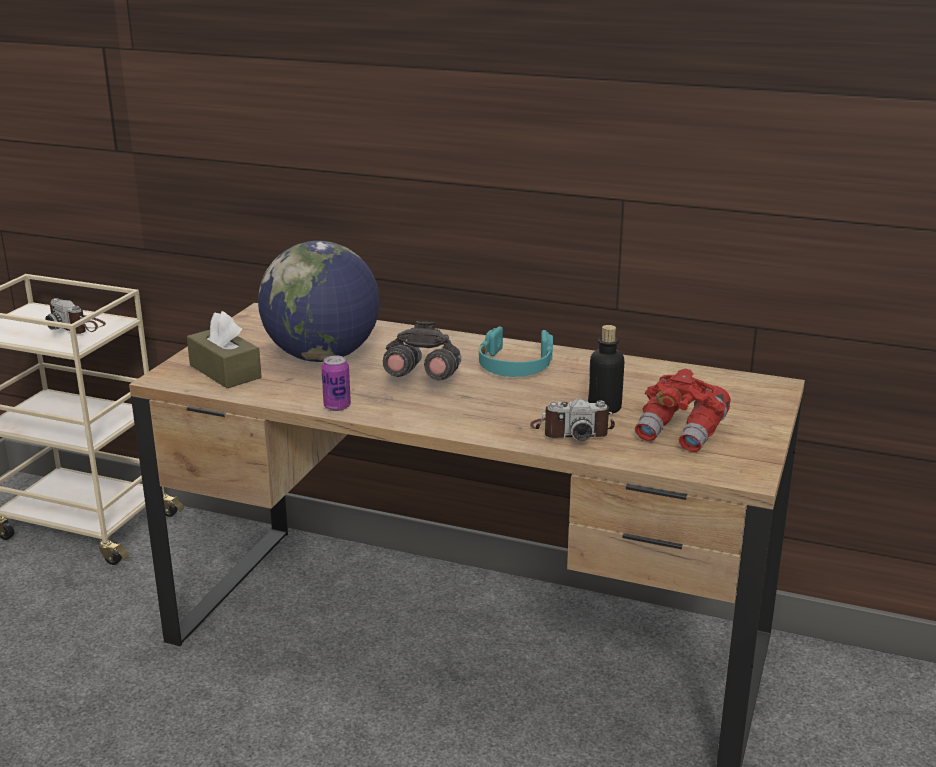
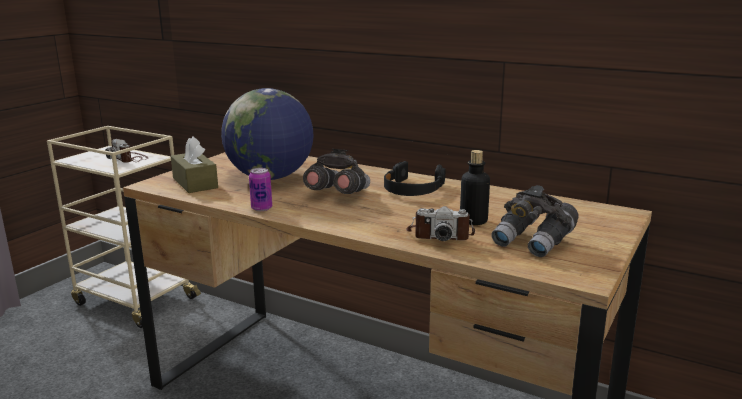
camera: 10 degrees right, 5 degrees down
(515, 365) = (412, 189): turquoise headphones -> black headphones
(681, 433) = (534, 242): red binoculars -> grey binoculars

